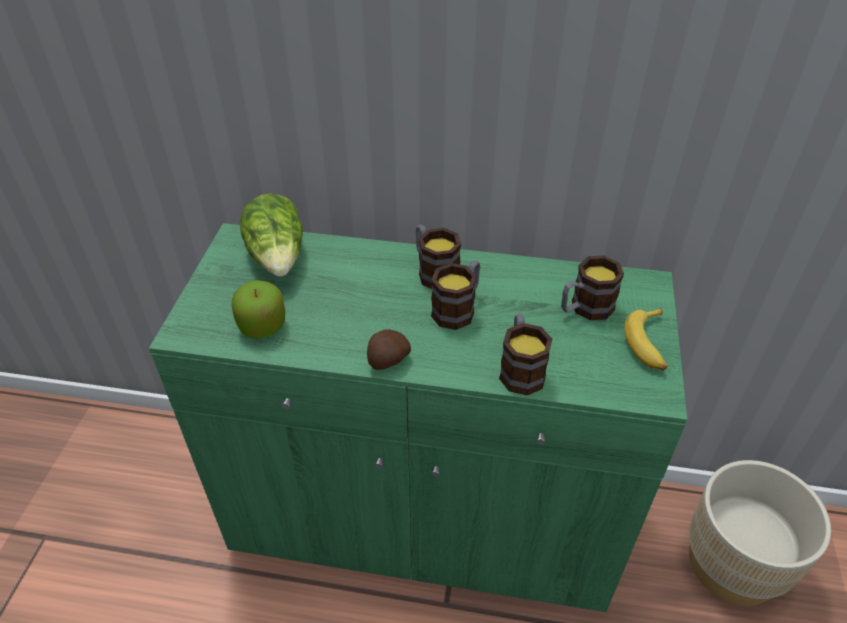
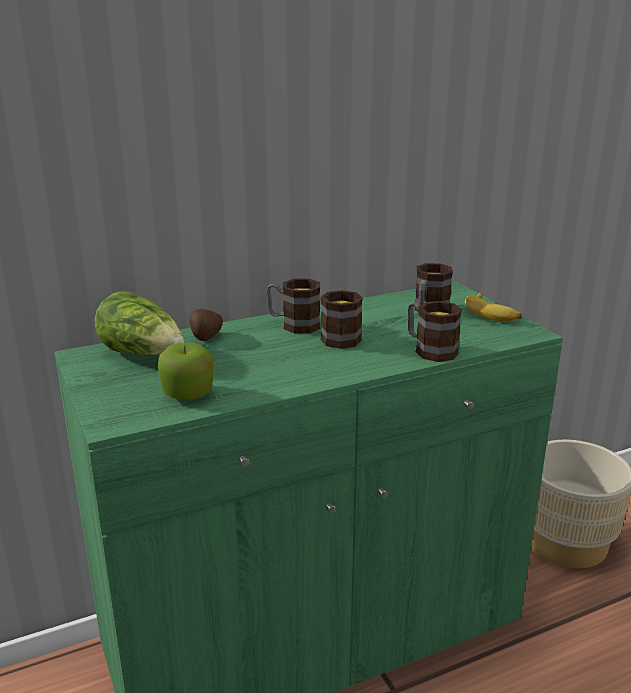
camera: 35 degrees left, 20 degrees down
(387, 360) = (327, 377): potato -> potato (206, 337)

